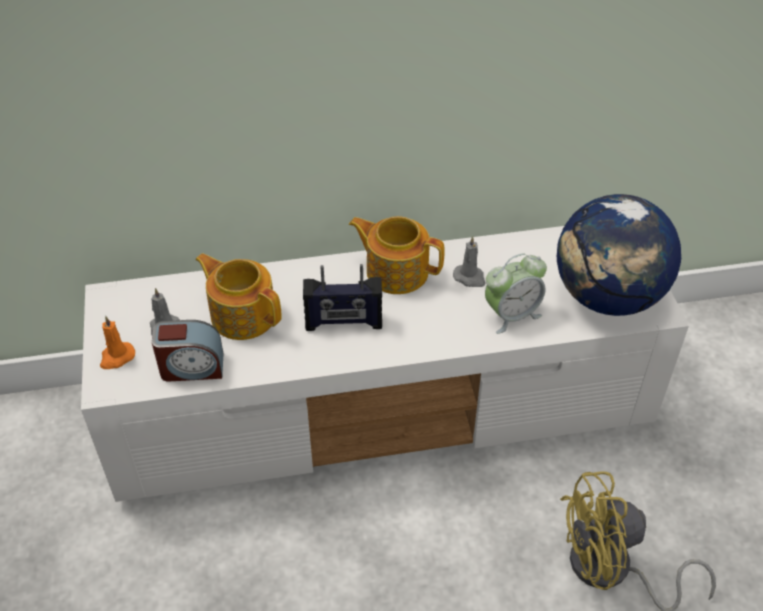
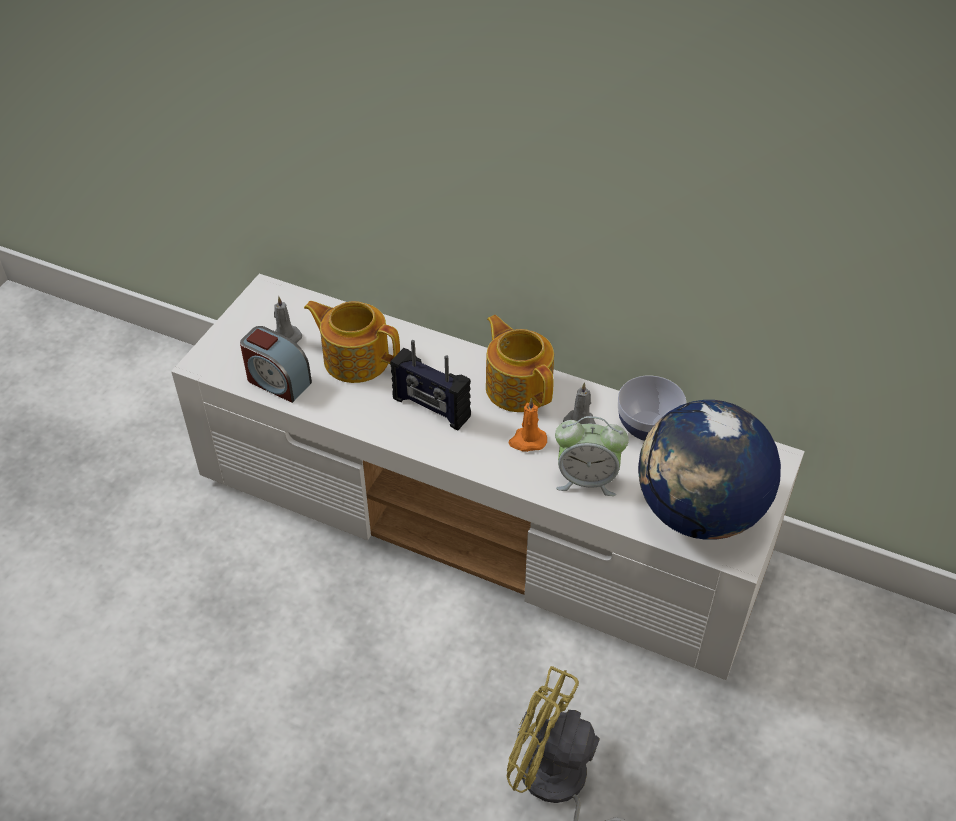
camera: 35 degrees right, 0 degrees up
(116, 357) = (230, 344): orange candle -> orange candle (527, 441)
(242, 314) = (355, 358): teapot -> teapot turned 45 degrees counterclockwise
(516, 253) = (647, 426): none -> bowl

